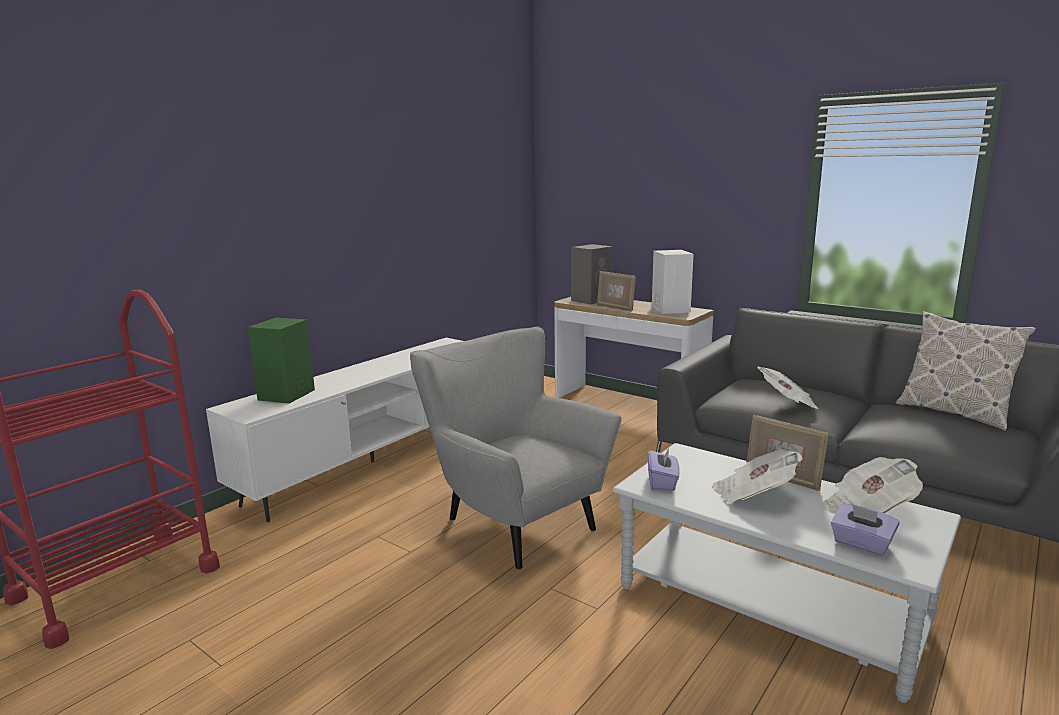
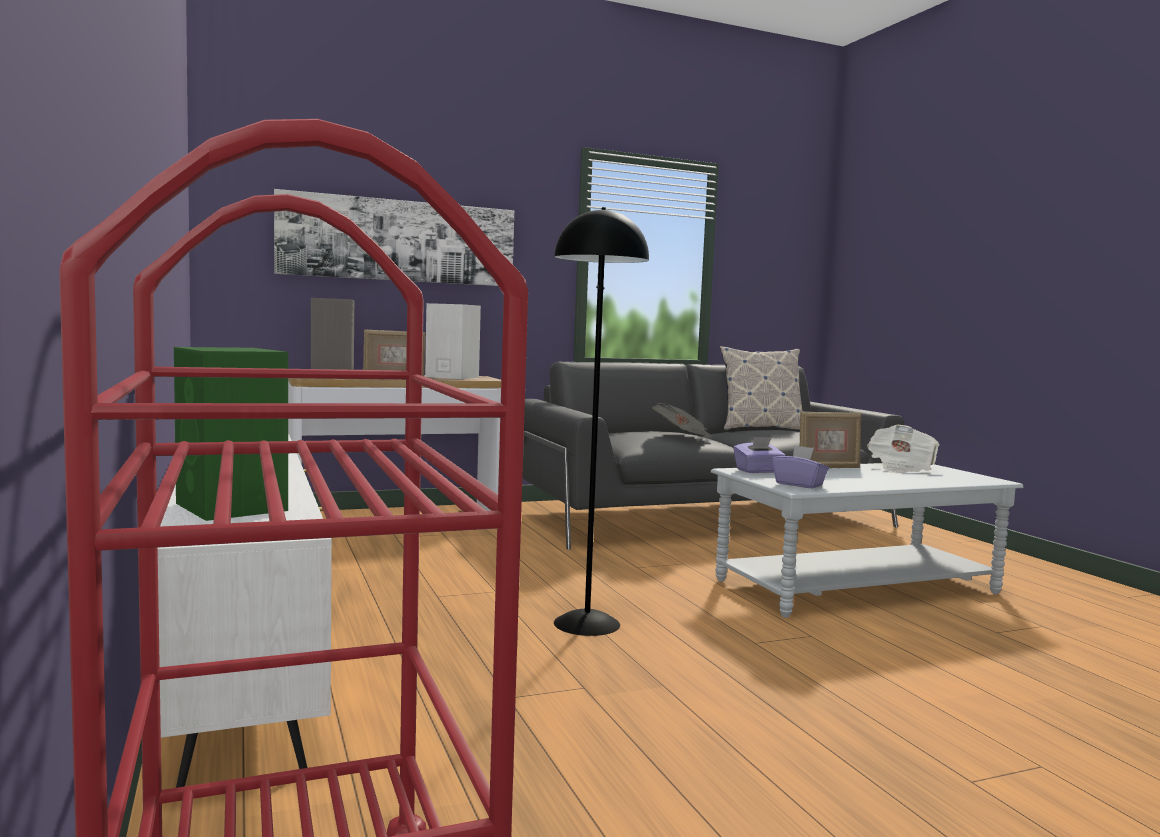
camera: 60 degrees left, 10 degrees down
(511, 521) = (586, 623): grey armchair -> black floor lamp
(652, 198) = (398, 240): none -> picture
(753, 495) = (850, 476): newspaper -> none
(861, 544) = (954, 479): purple tissue box -> purple tissue box (758, 471)

